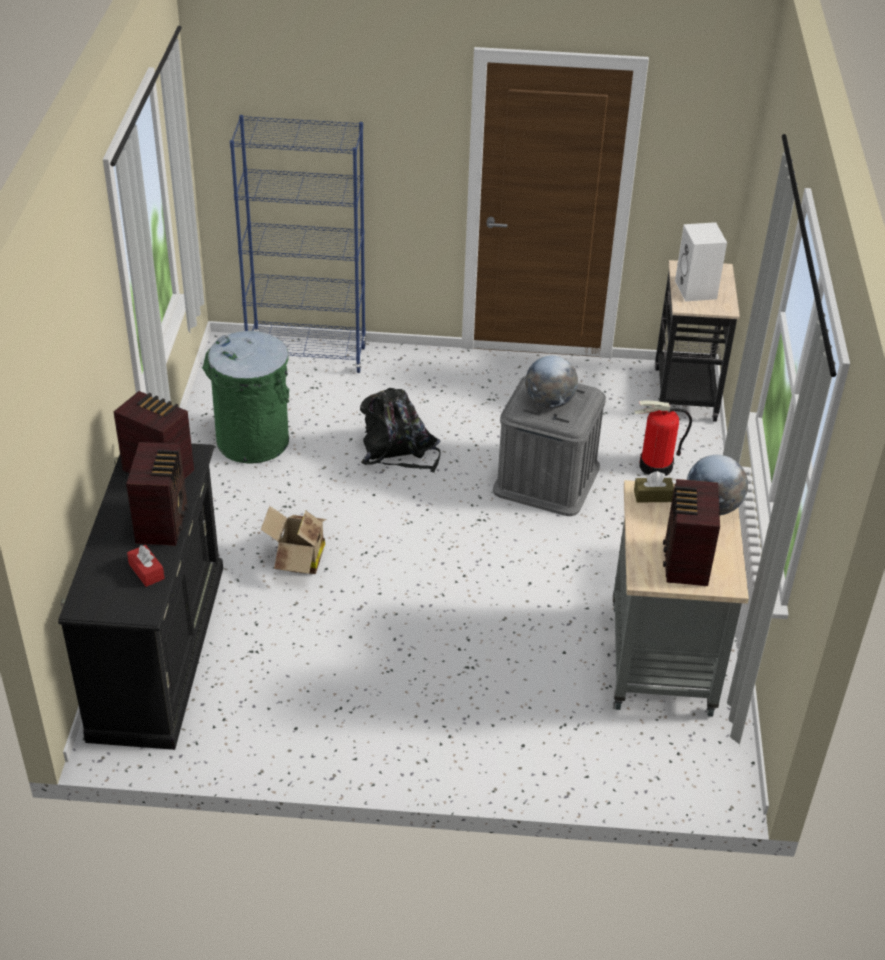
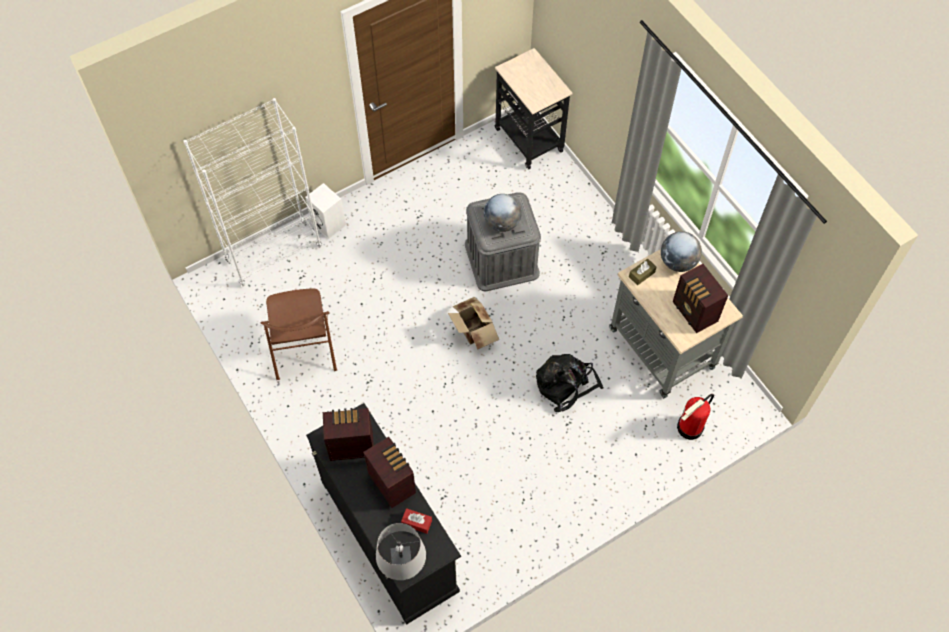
camera: 35 degrees left, 20 degrees up
(84, 603) = (403, 570): none -> grey table lamp
(253, 441) = (303, 346): green trash can -> brown chair
(297, 561) = (411, 417): cardboard box -> cardboard box (473, 332)
(307, 356) = (274, 253): blue bookcase -> white bookcase
(398, 451) = (398, 294): black backpack -> black backpack (566, 384)
(655, 466) = (554, 209): fire extinguisher -> fire extinguisher (690, 428)
(697, 290) = (532, 84): white speaker -> white speaker (329, 224)

